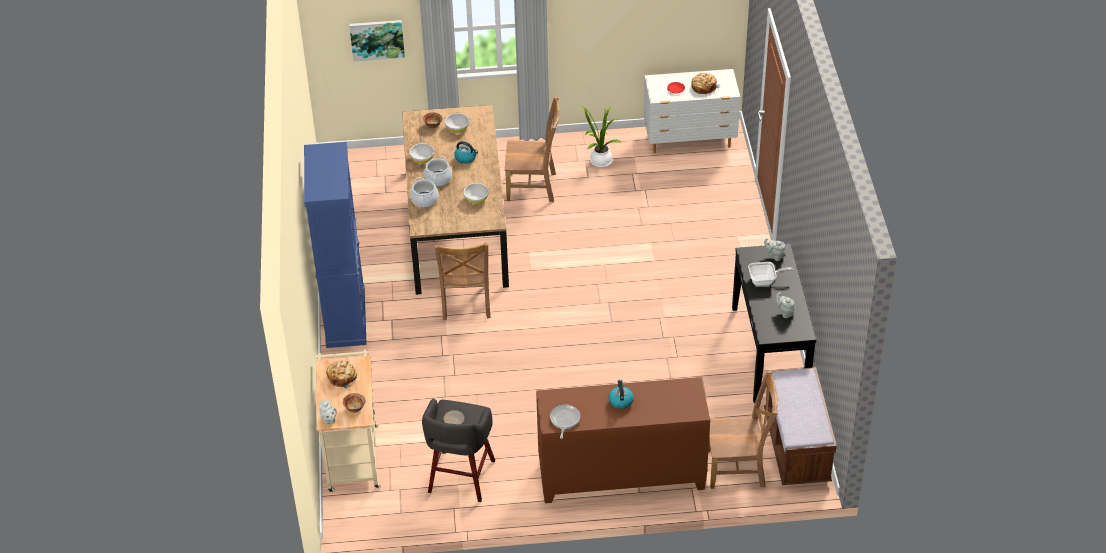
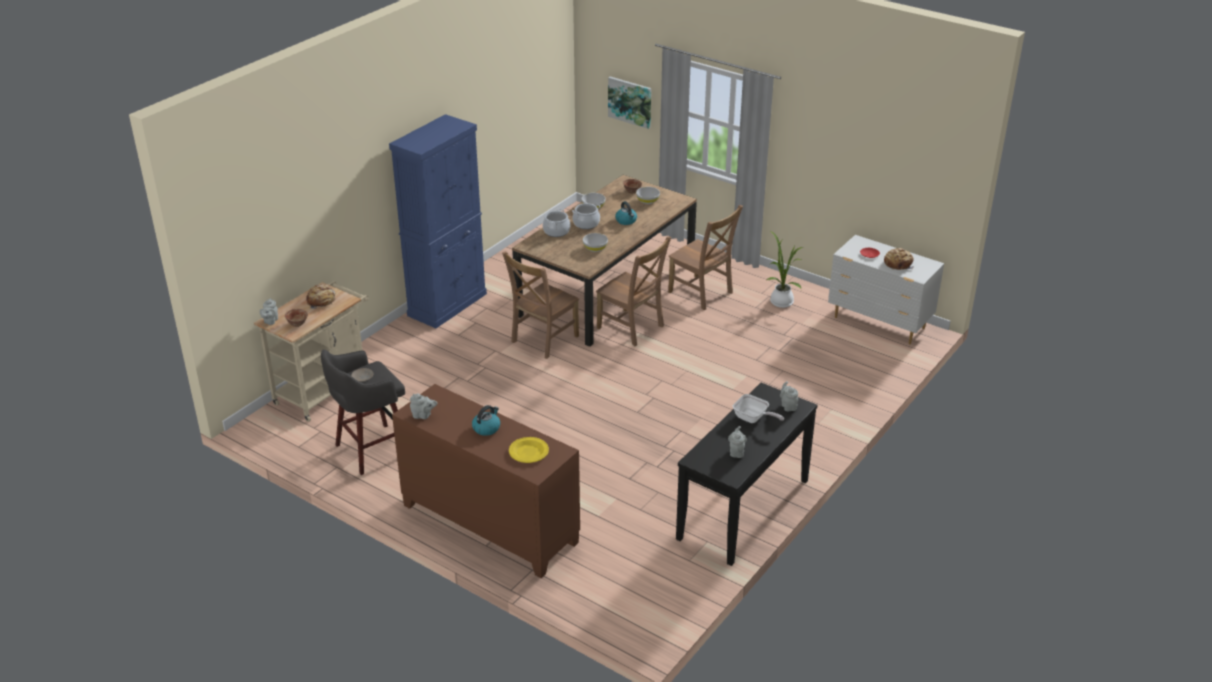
camera: 40 degrees right, 10 degrees down
(564, 420) = (423, 415): frying pan -> grey teapot
(672, 400) = (528, 452): none -> yellow plate
(738, 468) = (592, 581): brown chair -> brown chair (632, 328)
(797, 448) = (667, 598): brown bench -> none

